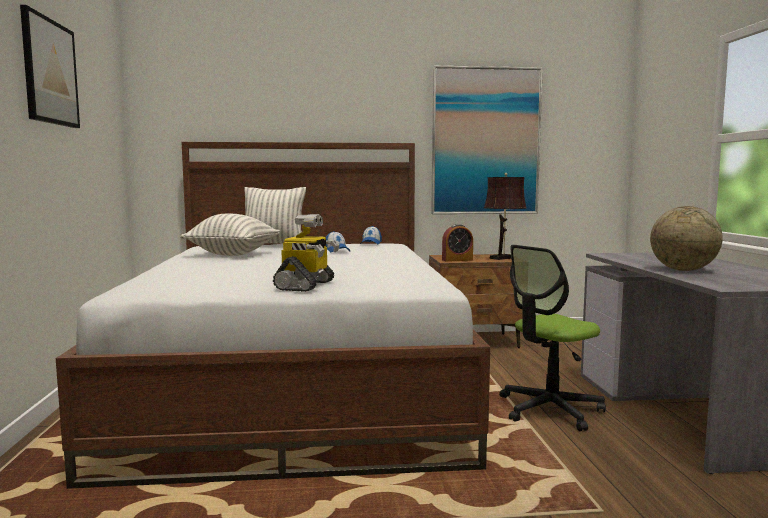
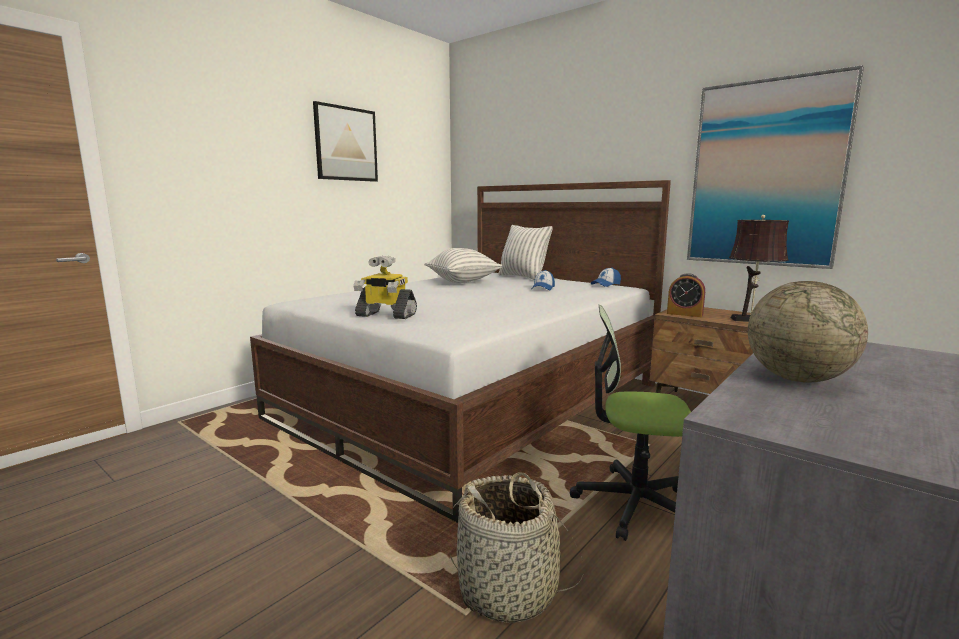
camera: 45 degrees right, 5 degrees up
(306, 285) = (385, 315): toy robot -> toy robot turned 45 degrees clockwise
(593, 486) = (509, 590): none -> basket

